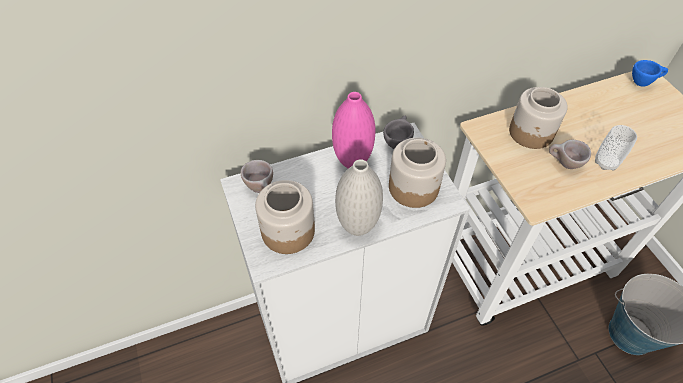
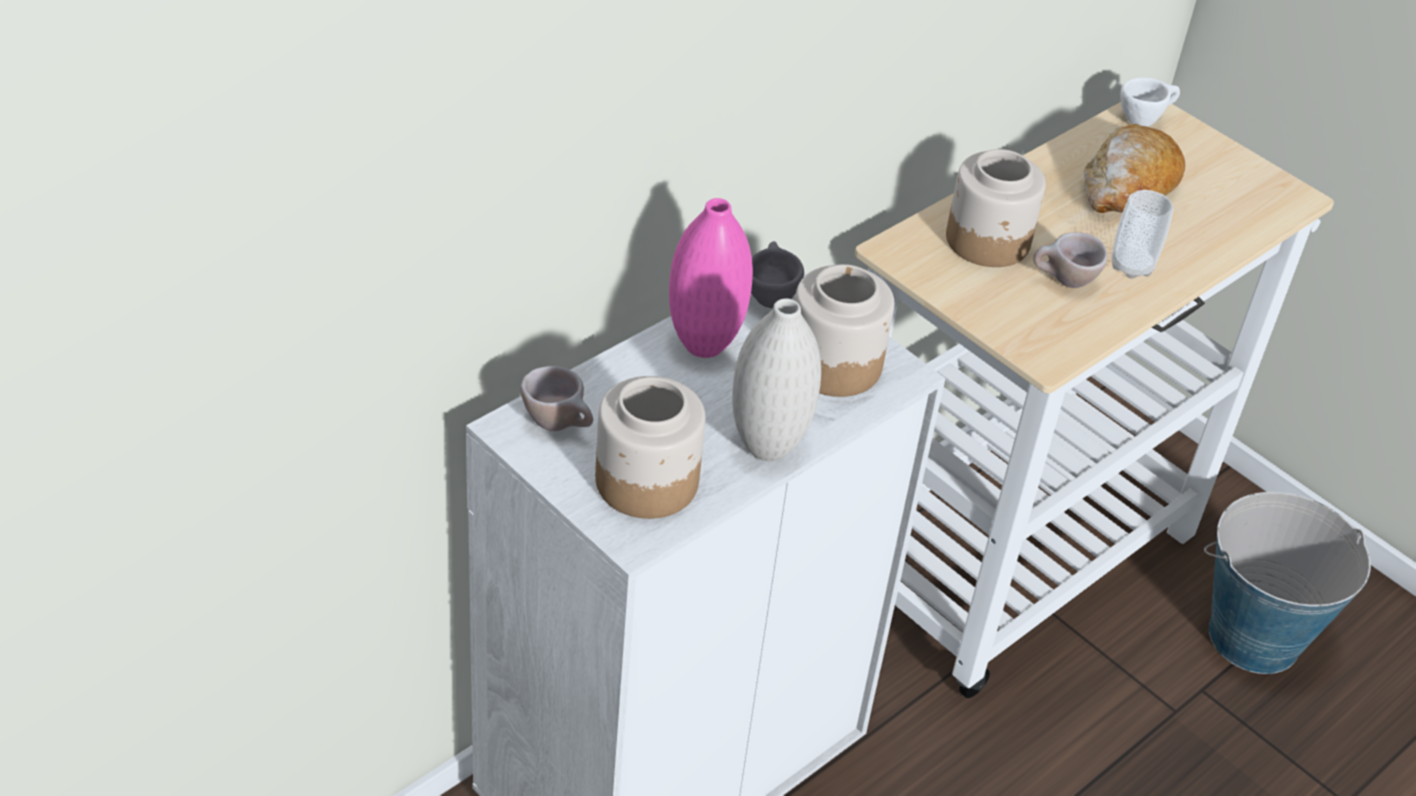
camera: 25 degrees left, 10 degrees down
(620, 117) = (1127, 186): none -> bread
(643, 82) = (1144, 120): blue cup -> white cup

